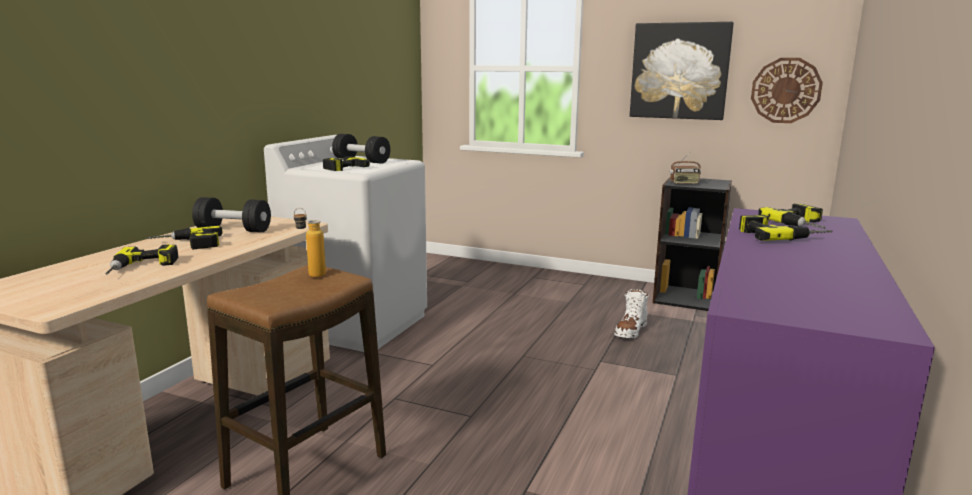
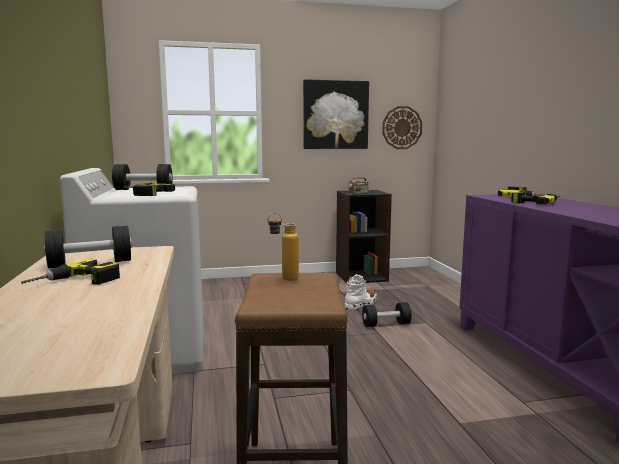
camera: 35 degrees left, 5 degrees down
(142, 268) = (88, 309): power drill -> none
(620, 363) = (386, 324): none -> black dumbbell
(630, 331) = (361, 303): white boot -> white boot turned 135 degrees counterclockwise

